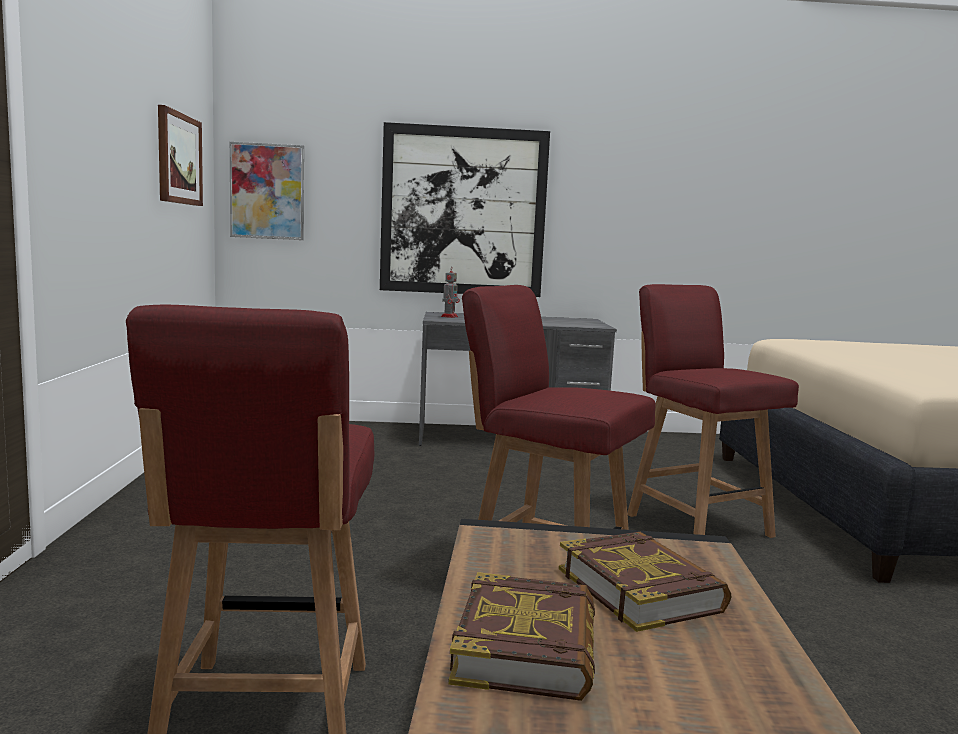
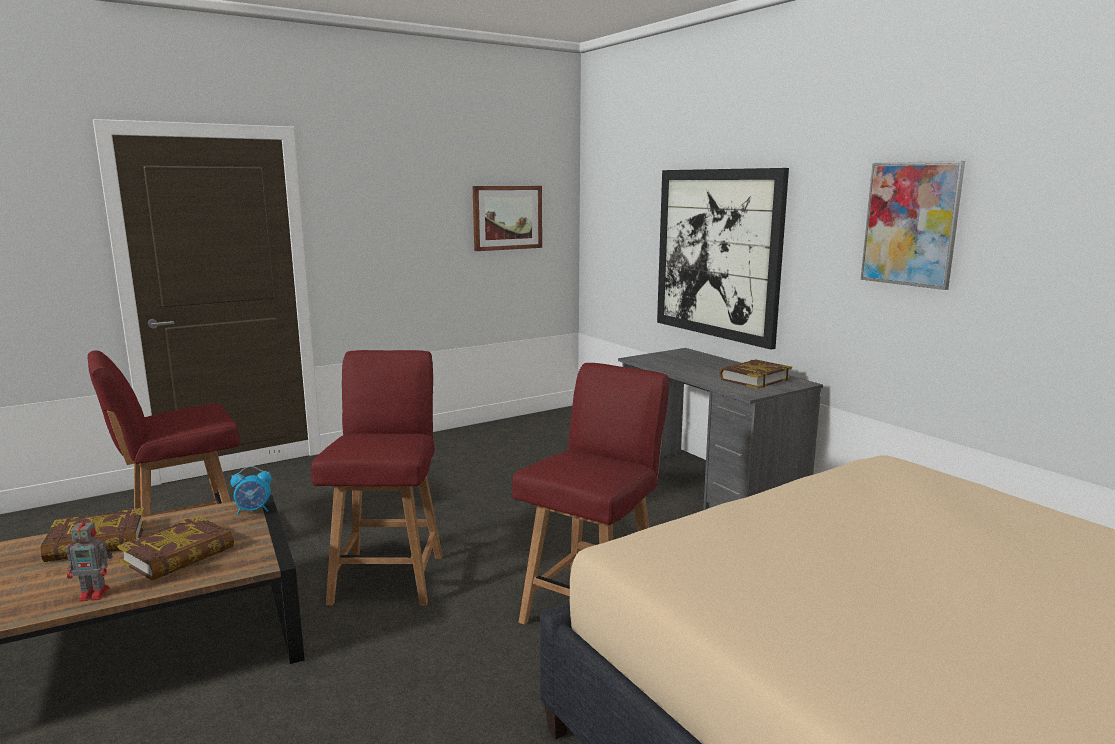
camera: 60 degrees right, 5 degrees up
(267, 191) = (602, 232): picture -> picture (910, 224)
(449, 316) = (668, 357): toy robot -> toy robot (96, 594)
(515, 532) = (254, 510): none -> alarm clock
(560, 320) = (754, 379): none -> book

